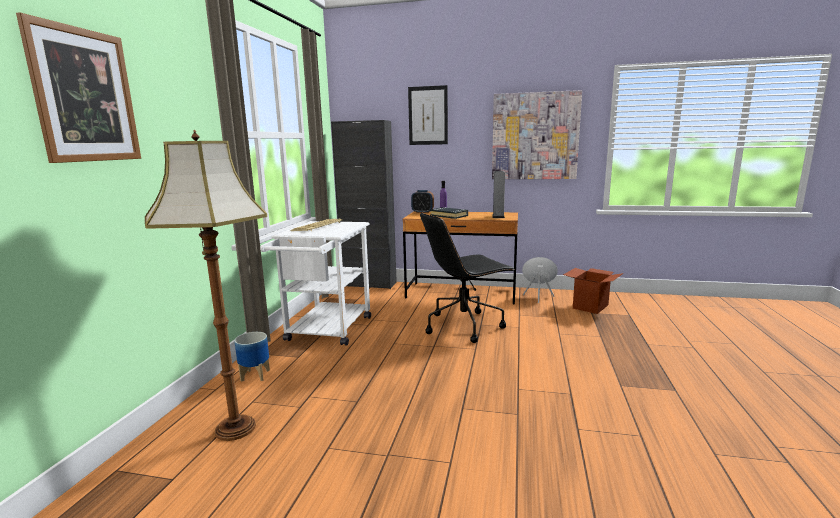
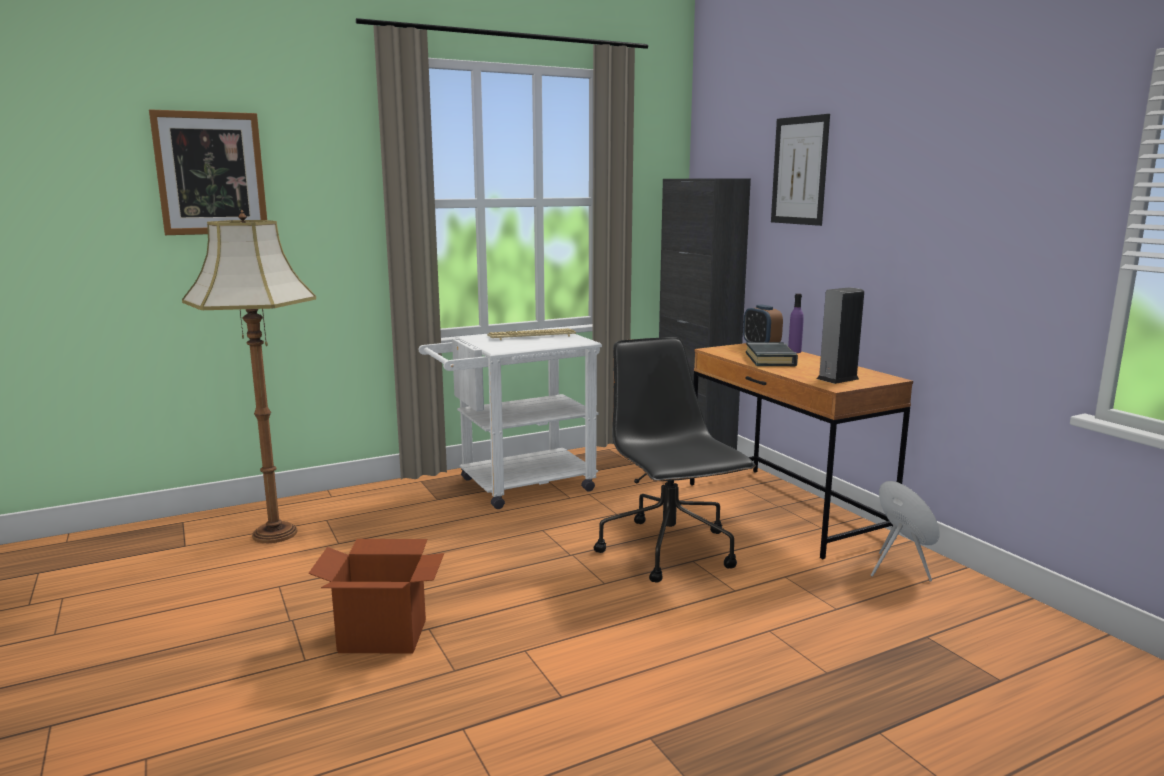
camera: 50 degrees right, 0 degrees up
(255, 375) = (375, 499): planter -> none
(464, 325) = (669, 551): black office chair -> black office chair turned 45 degrees clockwise
(535, 136) = (964, 222): picture -> none
(590, 306) = (958, 627): cardboard box -> cardboard box (383, 636)

